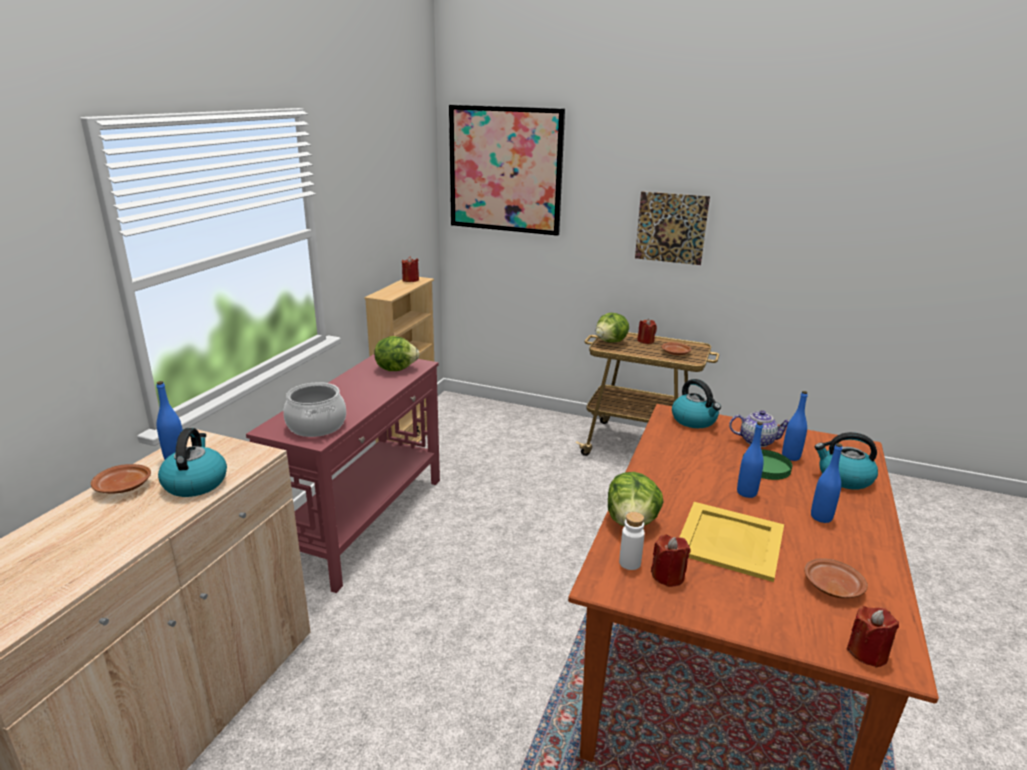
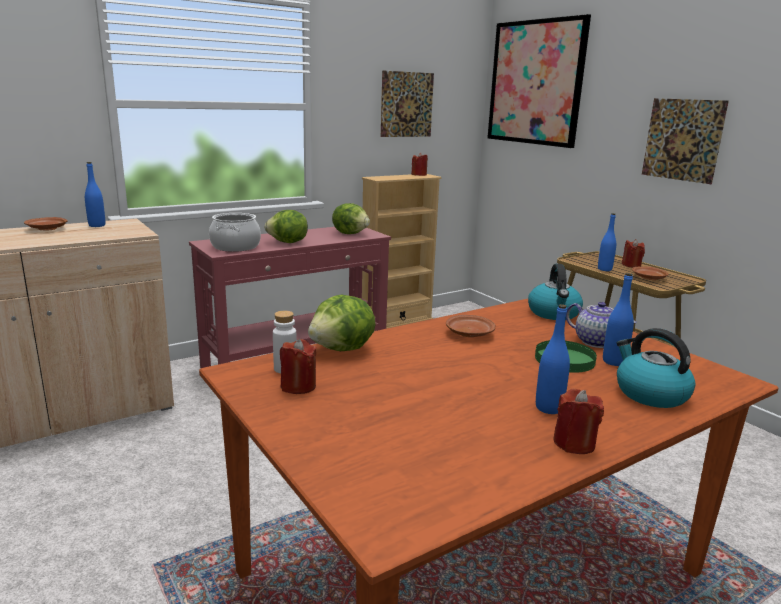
camera: 35 degrees right, 5 degrees down
(195, 483) = (80, 235): kettle -> none
(387, 205) = (407, 104): none -> picture
(611, 342) = (588, 258): lettuce -> lettuce (288, 242)
(729, 539) = (408, 387): yellow tray -> none
(746, 493) = (499, 368): blue bottle -> blue bottle (604, 269)
(832, 586) = (442, 452): brown plate -> brown plate (469, 333)
(867, 652) = (369, 507): red candle -> red candle (574, 443)

